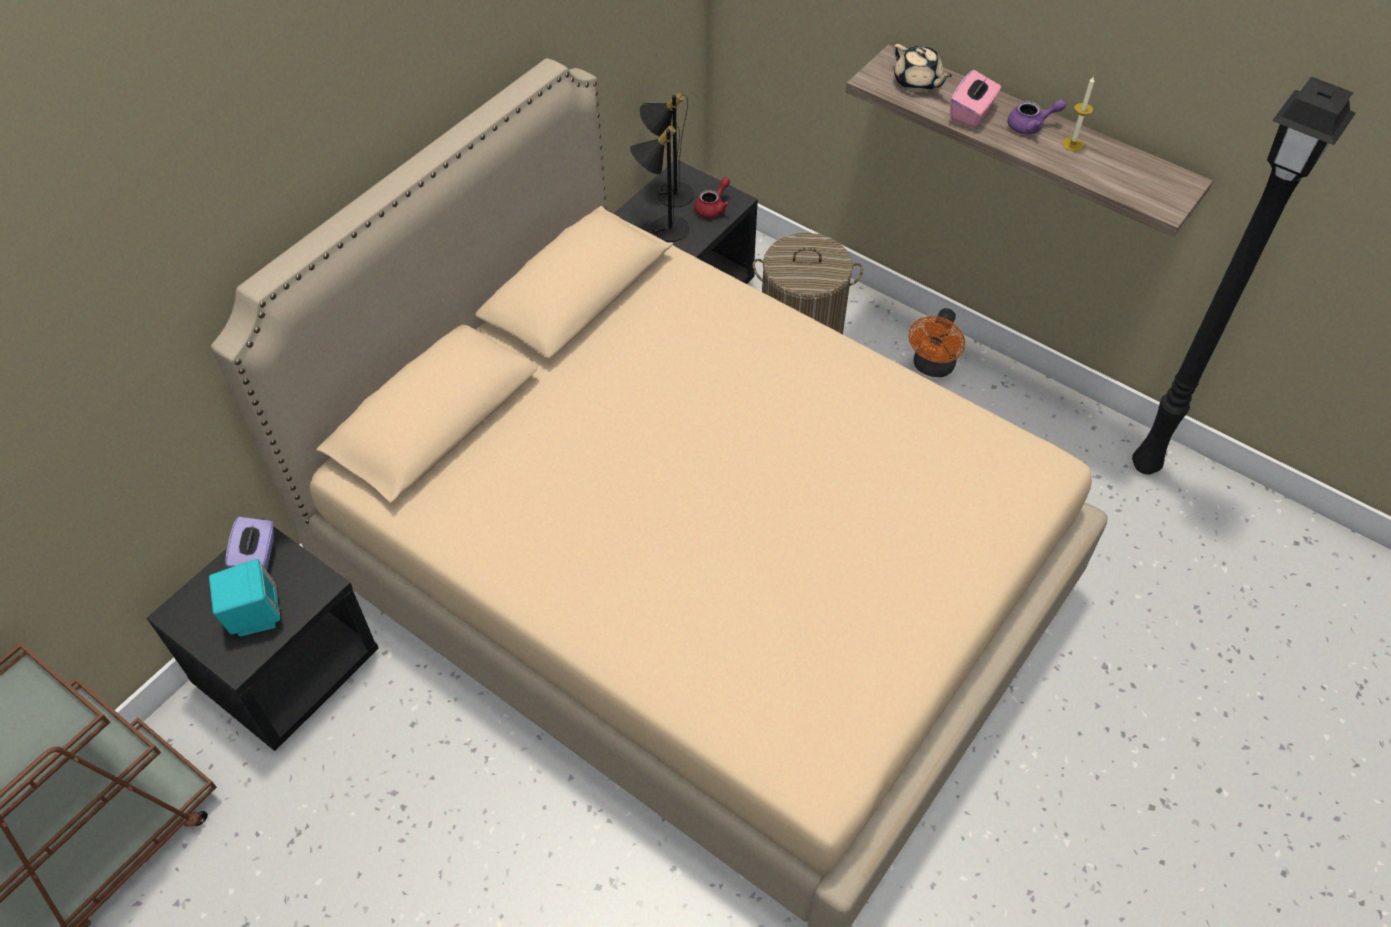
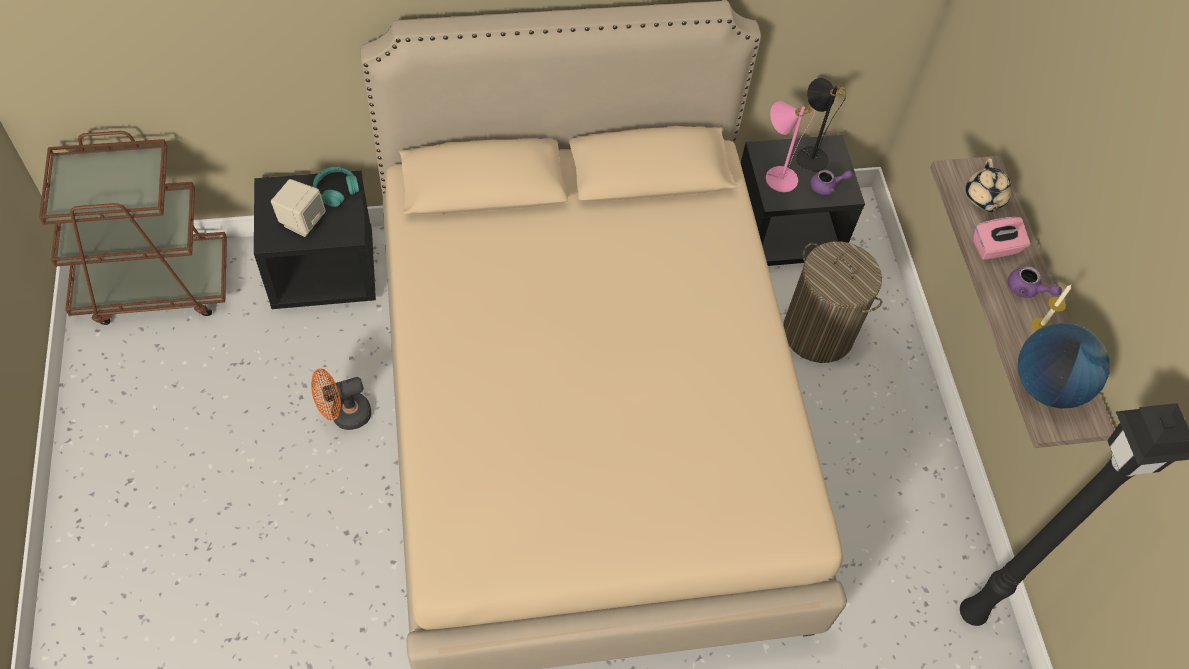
camera: 40 degrees right, 5 degrees up
(254, 615) = (302, 221): turquoise speaker -> beige speaker
(257, 557) = (336, 190): purple tissue box -> turquoise headphones
(662, 228) = (776, 175): black table lamp -> pink table lamp
(713, 207) = (827, 186): red teapot -> purple teapot
(932, 367) = (896, 419): orange fan -> orange fan (344, 415)
(1130, 183) = (1046, 386): none -> globe

